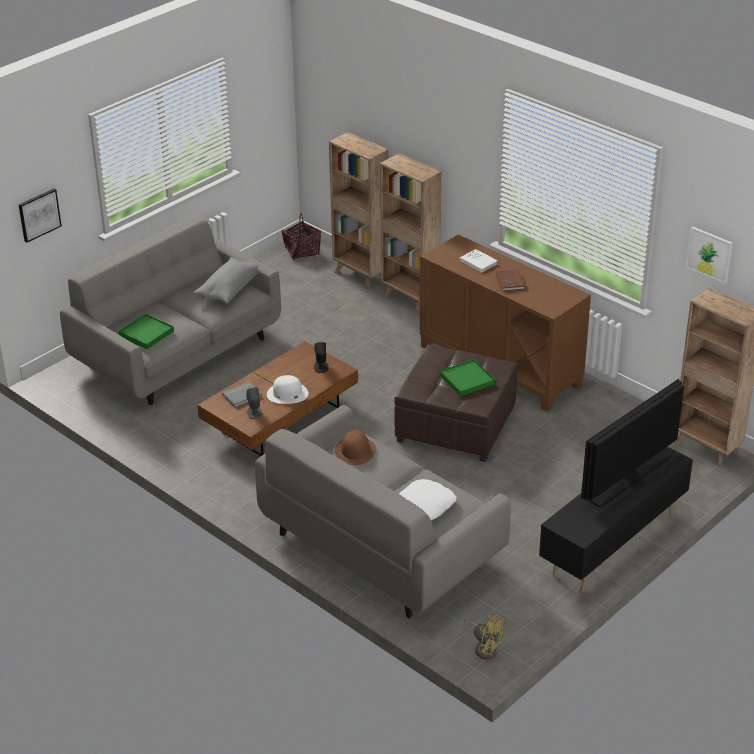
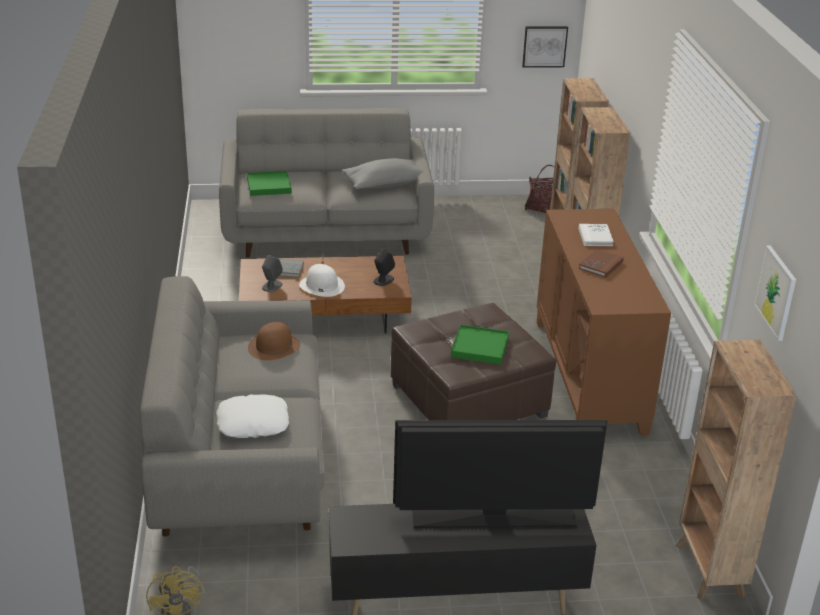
camera: 40 degrees right, 5 degrees down
(39, 214) = (229, 37): picture -> picture (544, 46)

